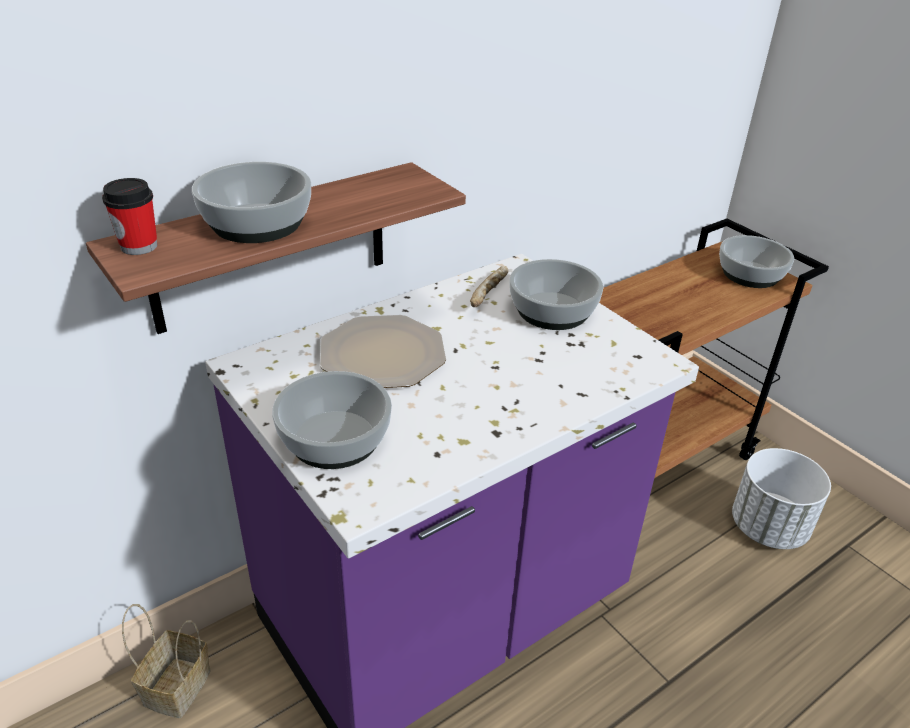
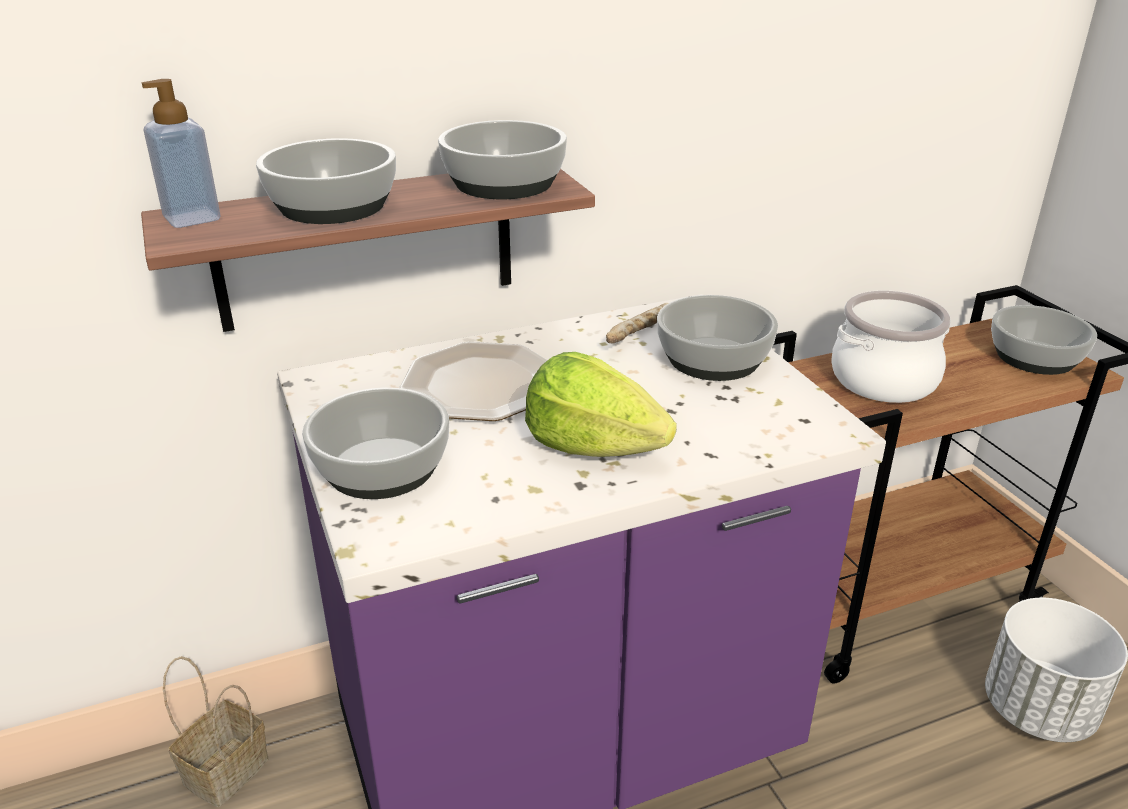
camera: 15 degrees right, 5 degrees down
(139, 246) = (192, 218): cup -> soap dispenser
(386, 188) = (503, 183): none -> bowl
(493, 398) = (593, 446): none -> lettuce
(652, 304) = (883, 380): none -> cooking pot

